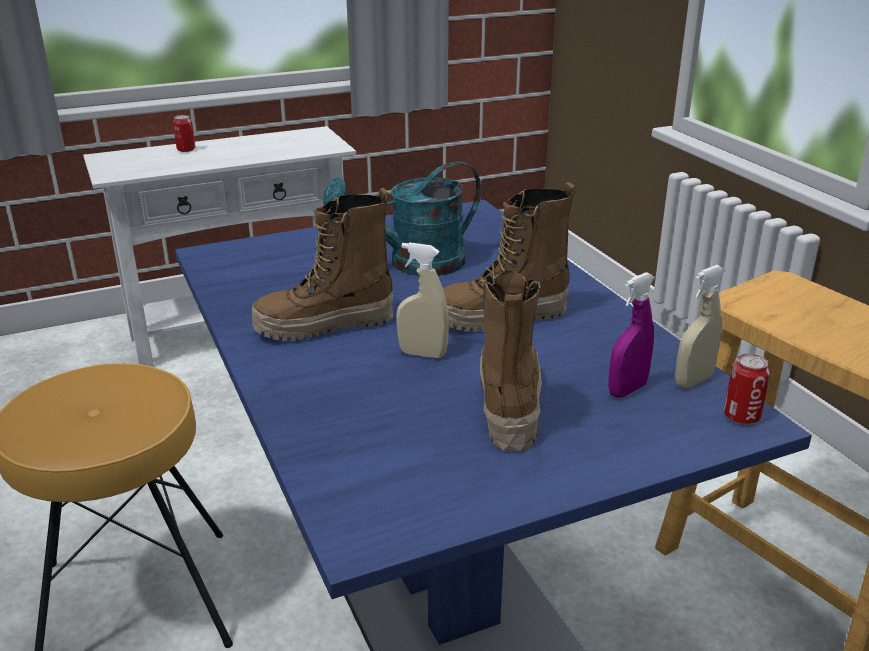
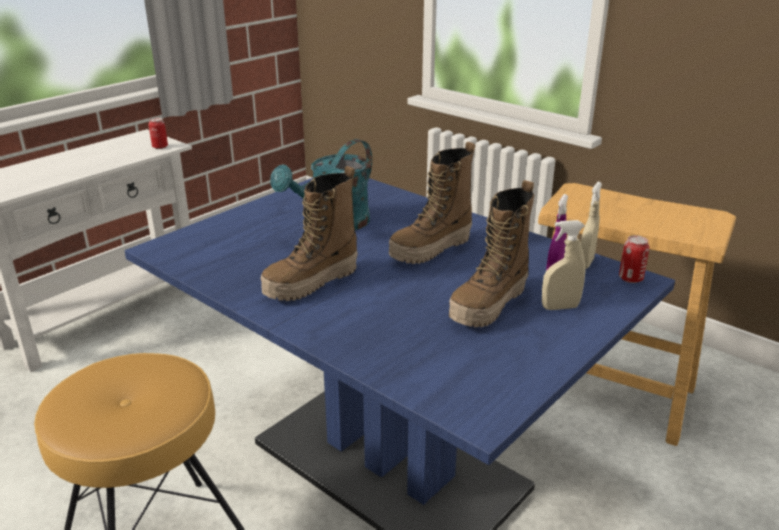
camera: 25 degrees left, 0 degrees up
(186, 150) = (36, 166): can -> can (160, 147)
(422, 354) = (402, 286): beige spray bottle -> beige spray bottle (560, 307)
(507, 403) = (489, 305): boot -> boot turned 120 degrees counterclockwise

